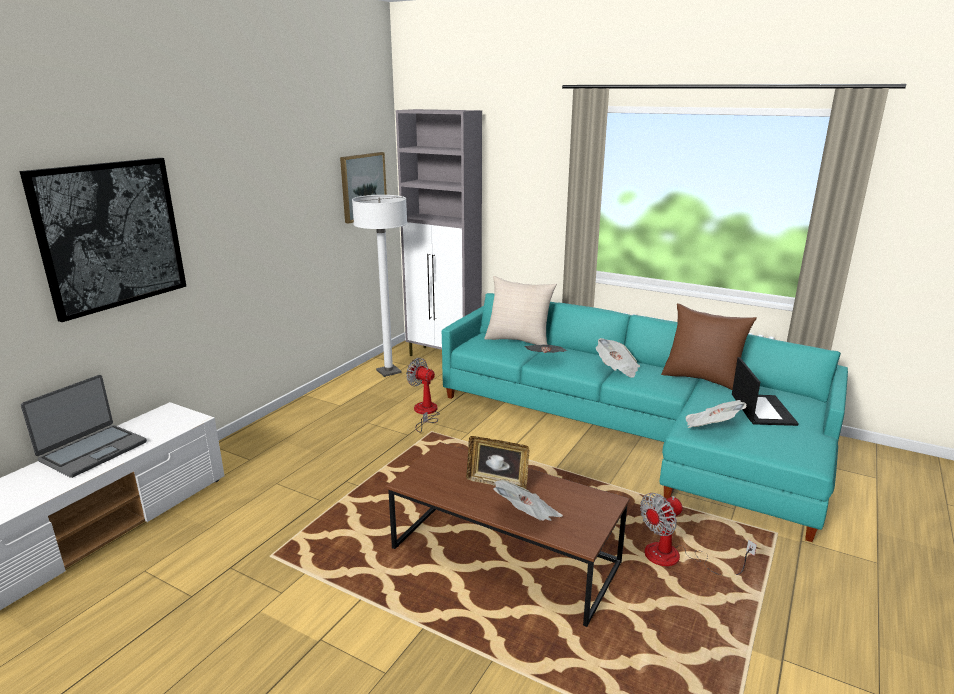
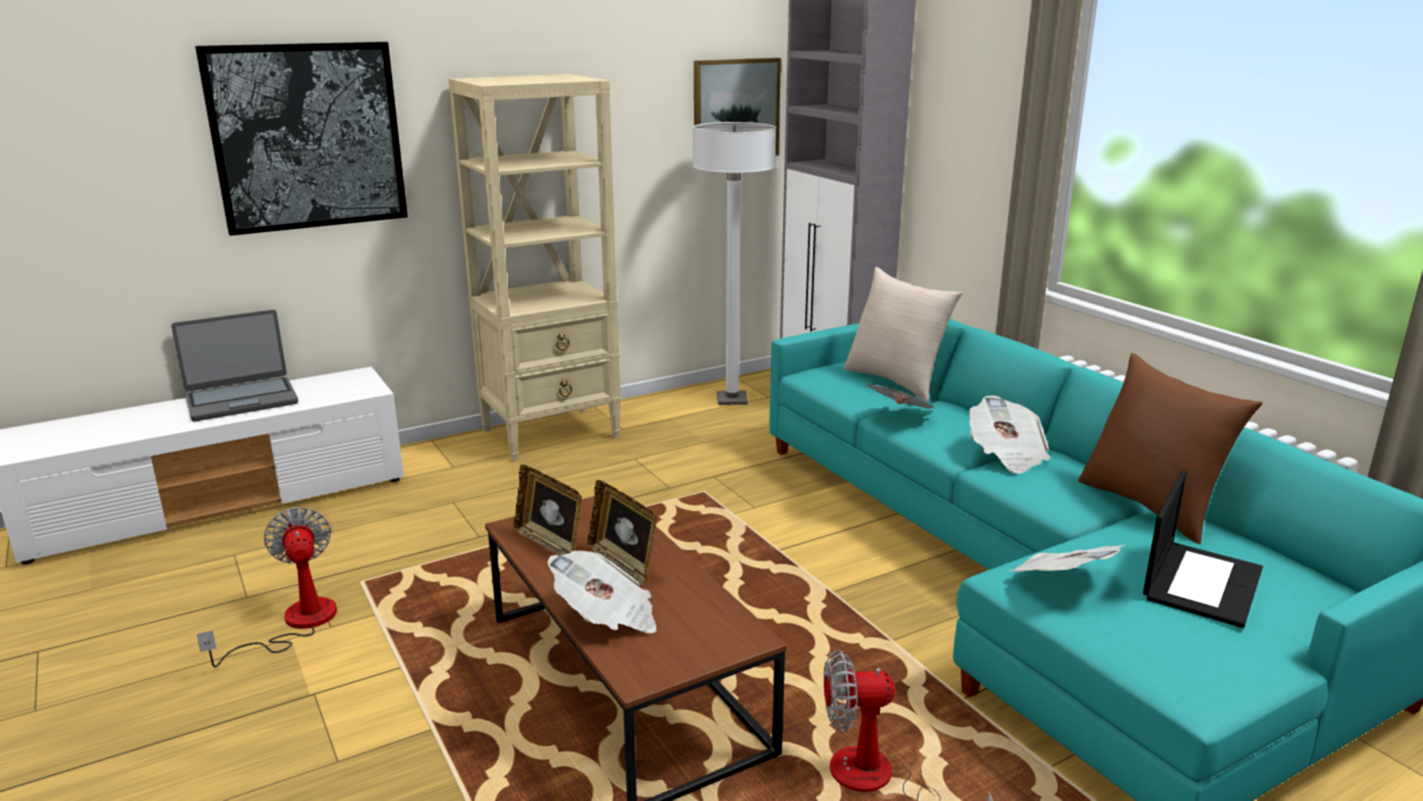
camera: 30 degrees right, 0 degrees up
(296, 420) = (552, 433): none -> beige bookcase
(425, 413) = (723, 465): fan -> fan (295, 624)
(442, 485) = (550, 543): none -> picture frame

